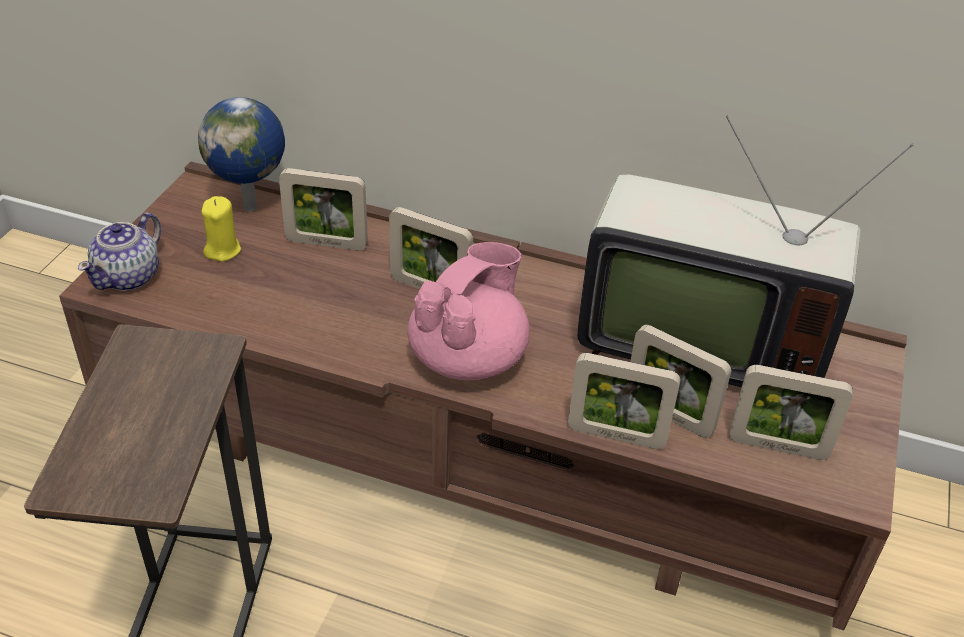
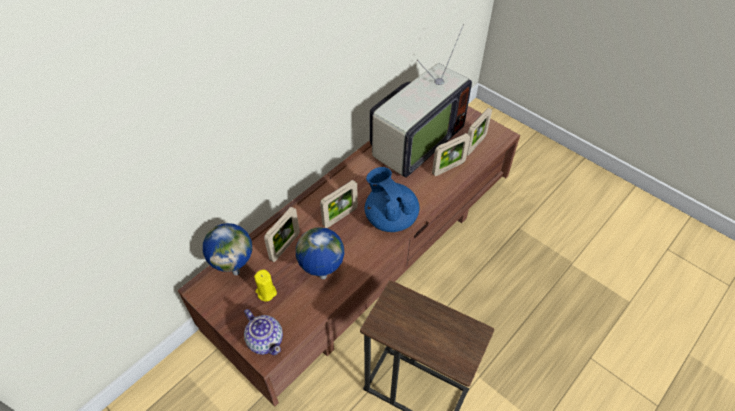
camera: 65 degrees left, 10 degrees up
(282, 305) = (323, 277): none -> globe
(469, 357) = (390, 217): pink teapot -> blue teapot
(616, 436) = (453, 187): picture frame -> none

